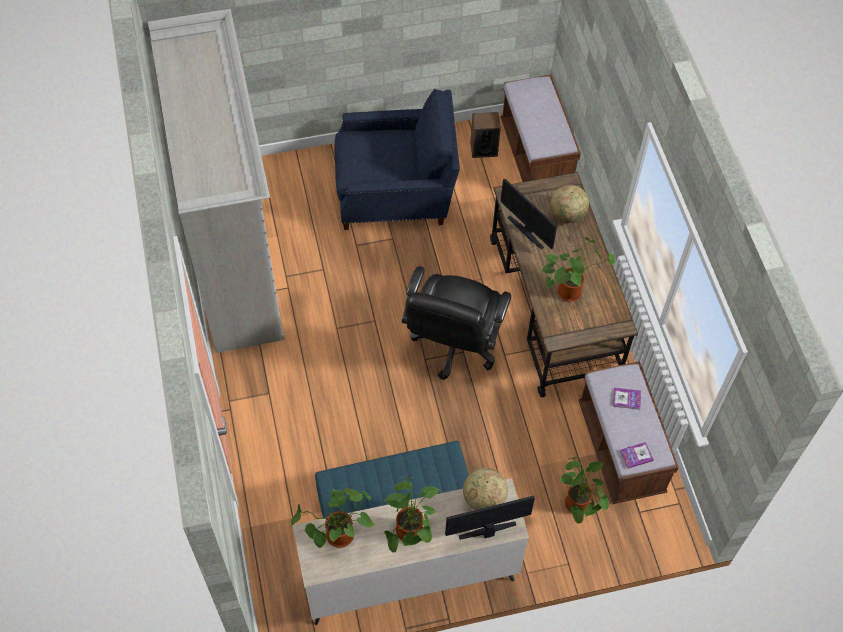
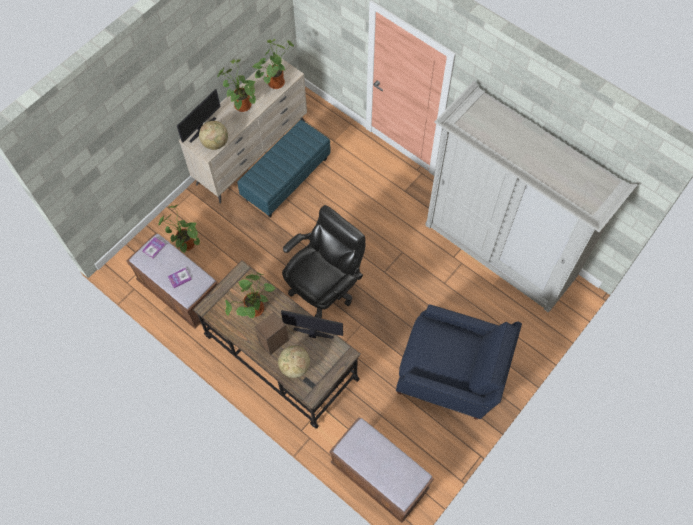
camera: 145 degrees right, 5 degrees up
(395, 190) = (451, 372): blue armchair -> blue armchair turned 120 degrees counterclockwise
(452, 346) = (324, 287): black office chair -> black office chair turned 60 degrees clockwise
(483, 149) = (420, 453): speaker -> speaker (274, 341)

